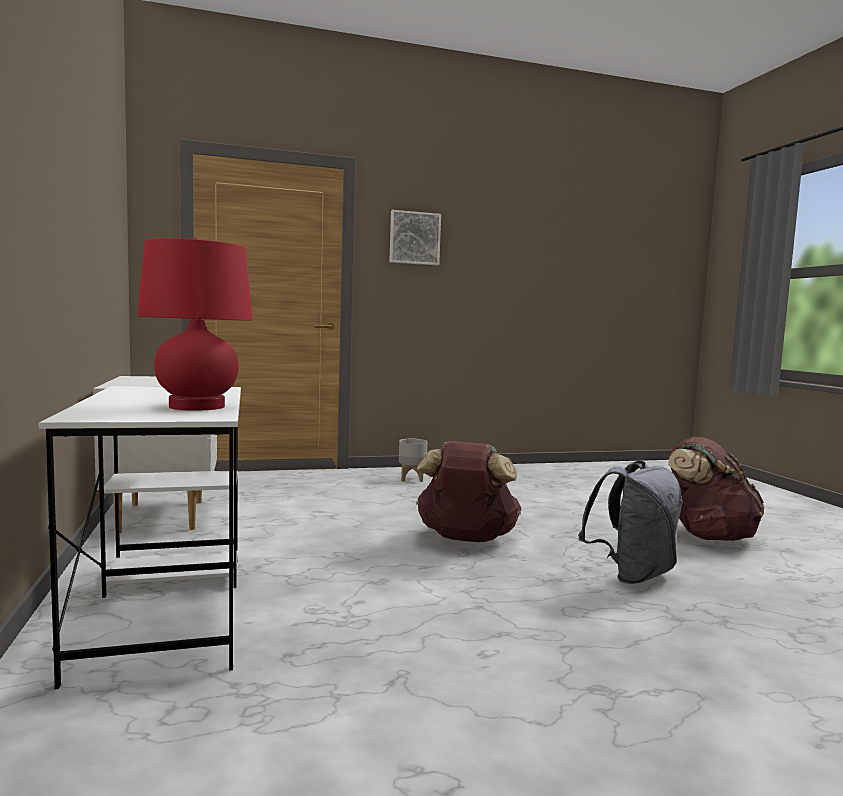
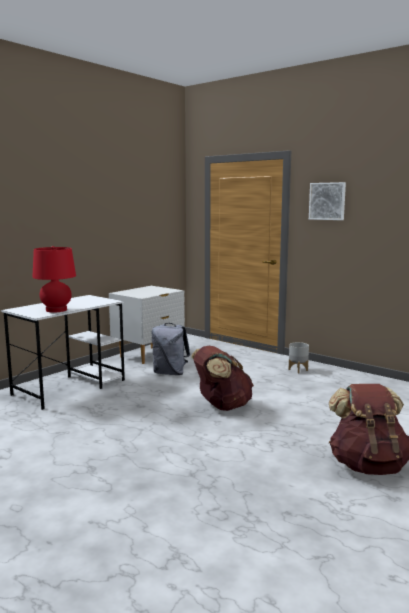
camera: 55 degrees right, 5 degrees up
(631, 575) = (239, 453): grey backpack -> grey backpack (170, 373)

